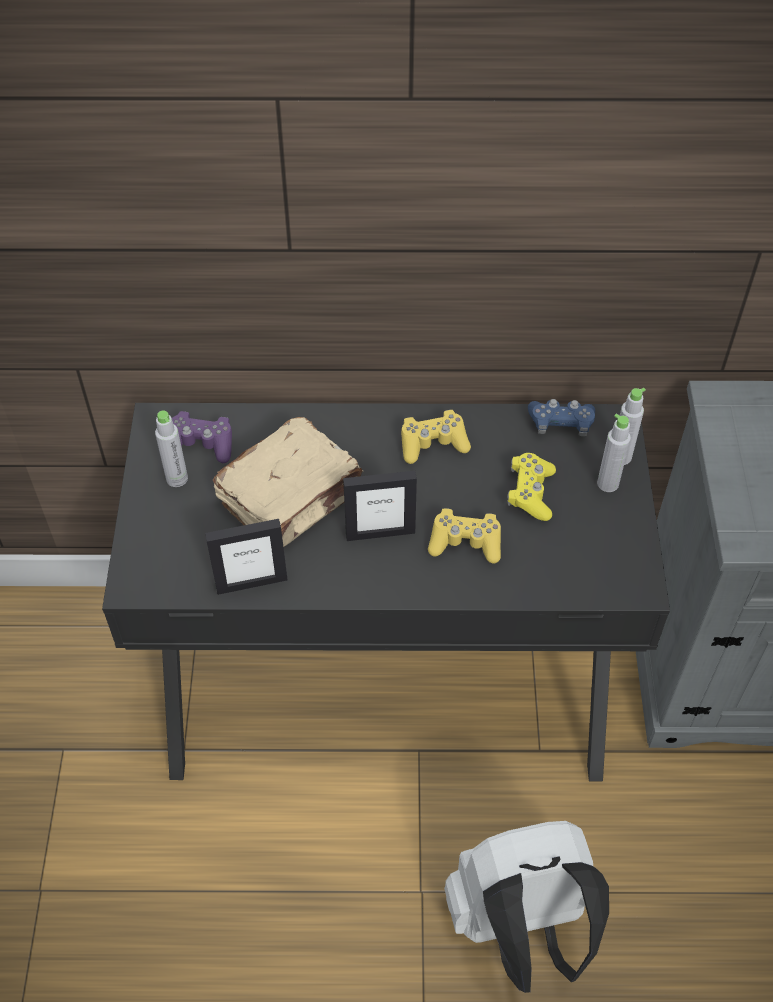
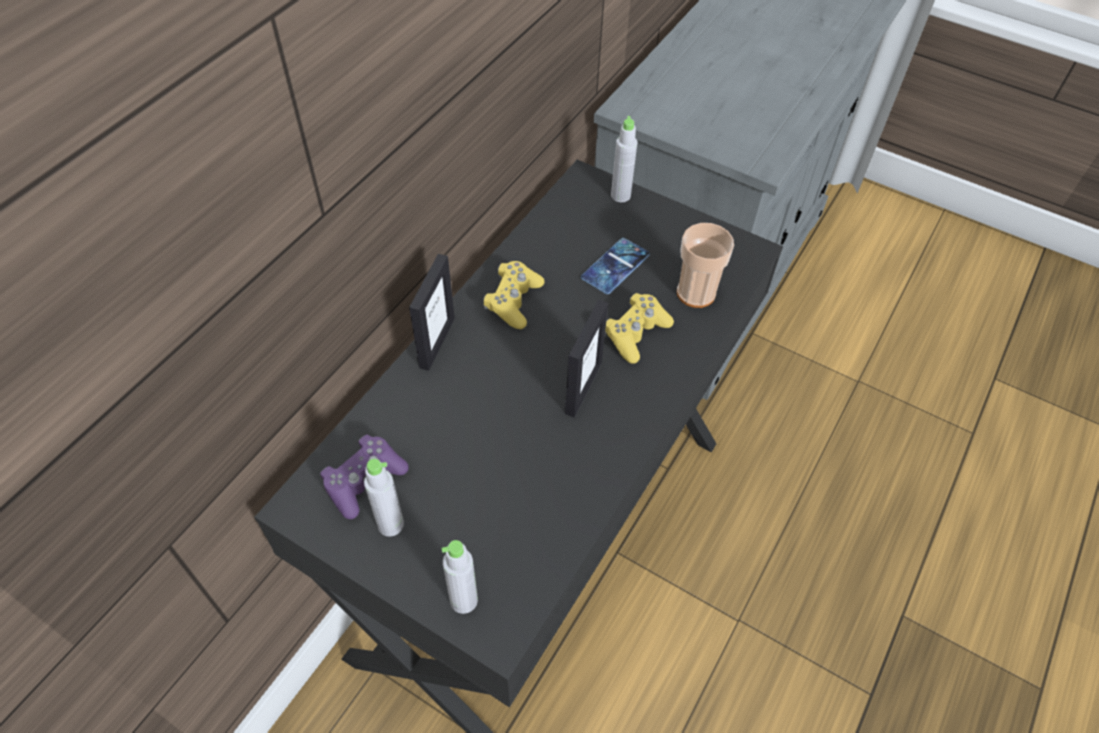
camera: 60 degrees left, 0 degrees up
(251, 582) = (569, 519): picture frame -> picture frame (436, 342)
(292, 497) = (492, 435): beige book -> none
(520, 927) = (801, 565): white backpack -> none
(530, 493) = (615, 266): yellow game controller -> phone
(549, 565) = (696, 293): none -> cup
(561, 424) = (560, 211): blue game controller -> none
(608, 483) = (641, 216): grey bottle -> grey bottle (464, 600)

